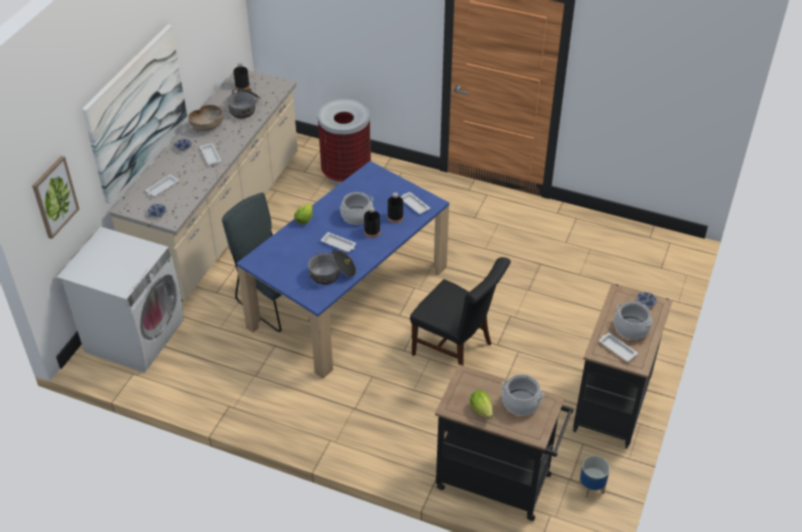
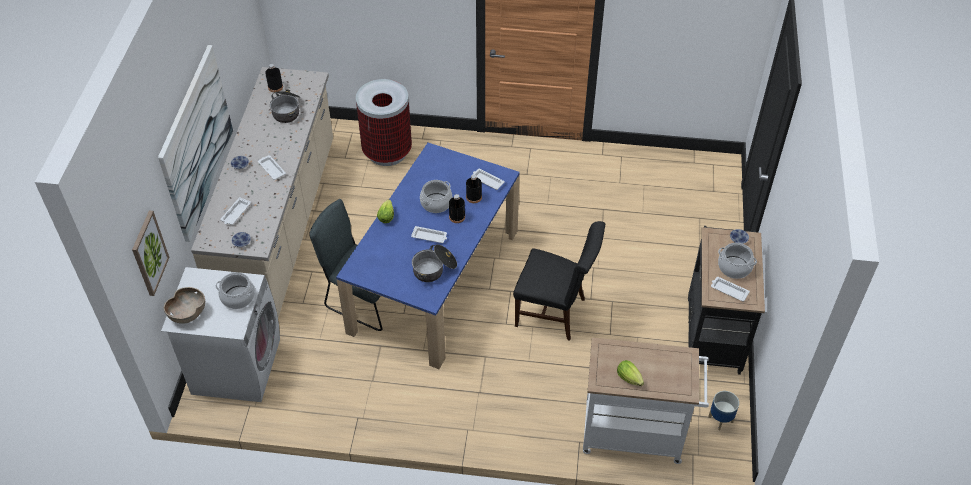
camera: 15 degrees left, 5 degrees up
(207, 126) = (256, 138): brown bowl -> brown bowl (188, 313)
(497, 483) = (635, 435): black cart -> white cart
(520, 402) = (661, 363): cooking pot -> cooking pot (238, 297)

